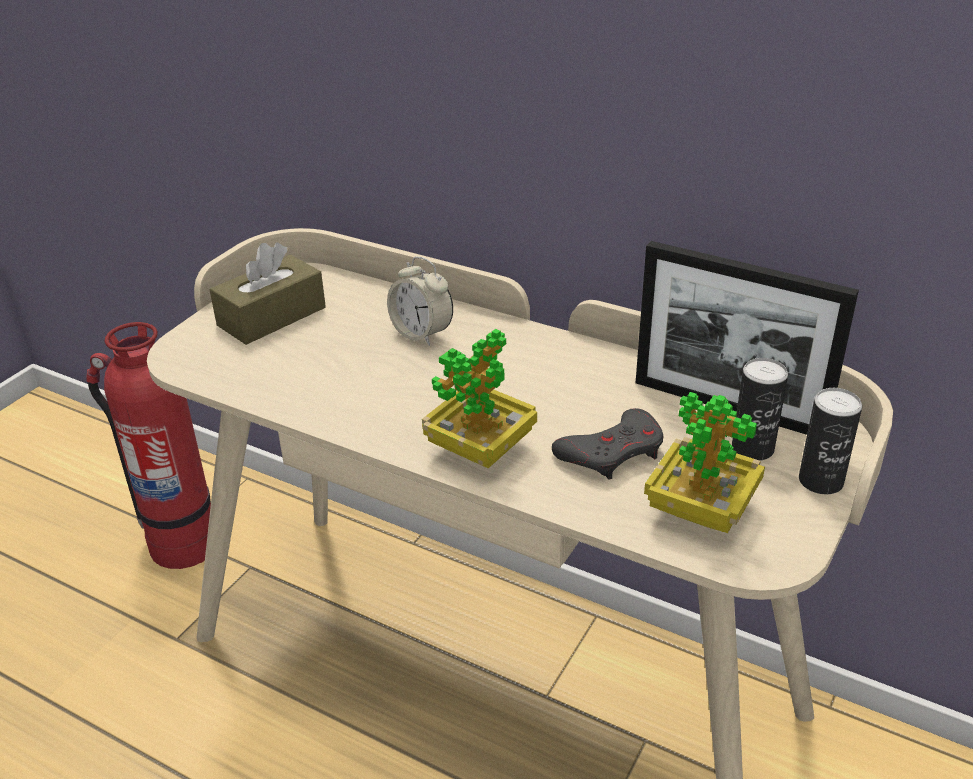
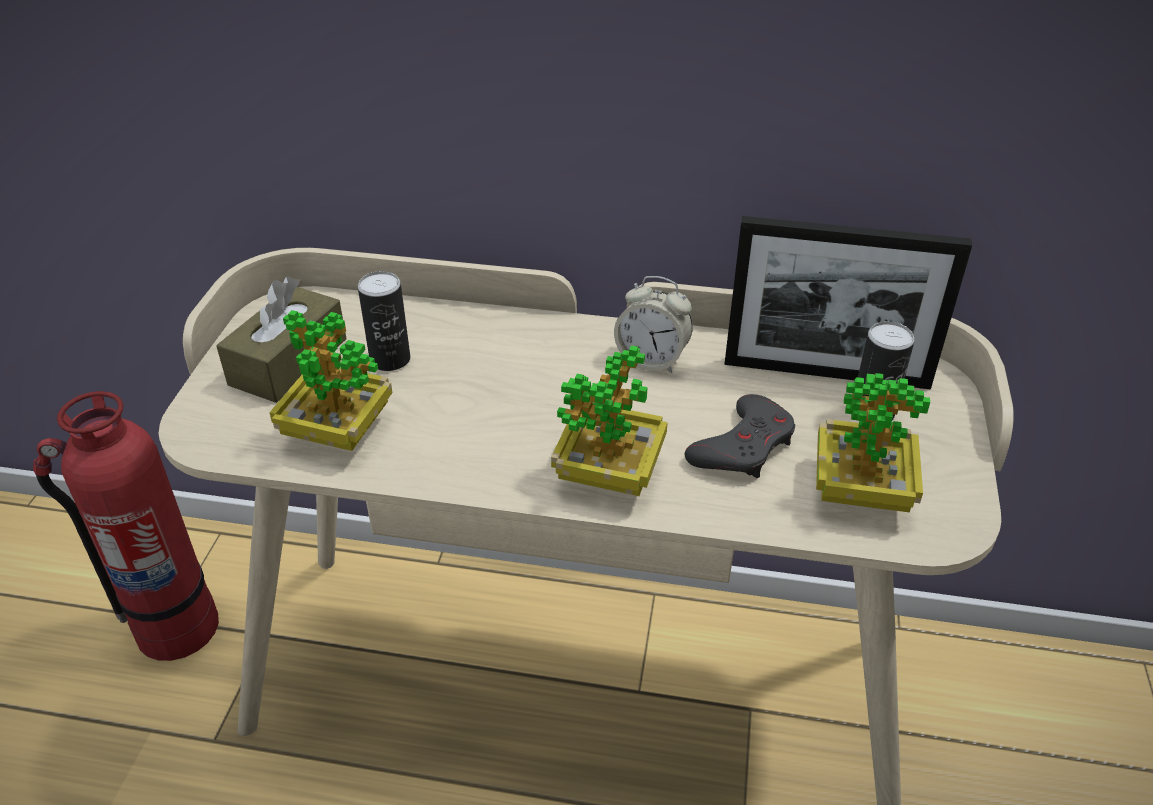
camera: 20 degrees left, 5 degrees up
(280, 374) = (338, 431): none -> potted plant
(422, 334) = (473, 351): alarm clock -> alarm clock (651, 360)
(820, 481) = (950, 434): can -> can (390, 359)

